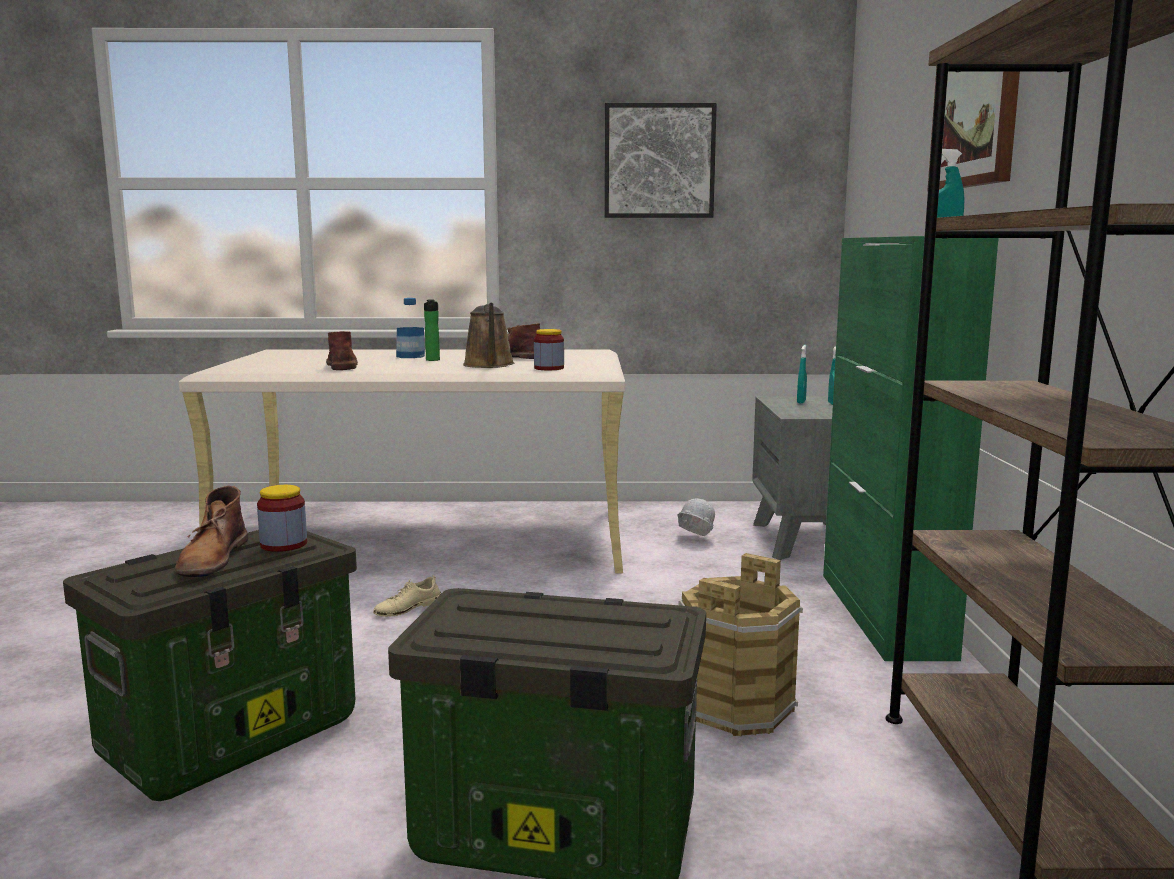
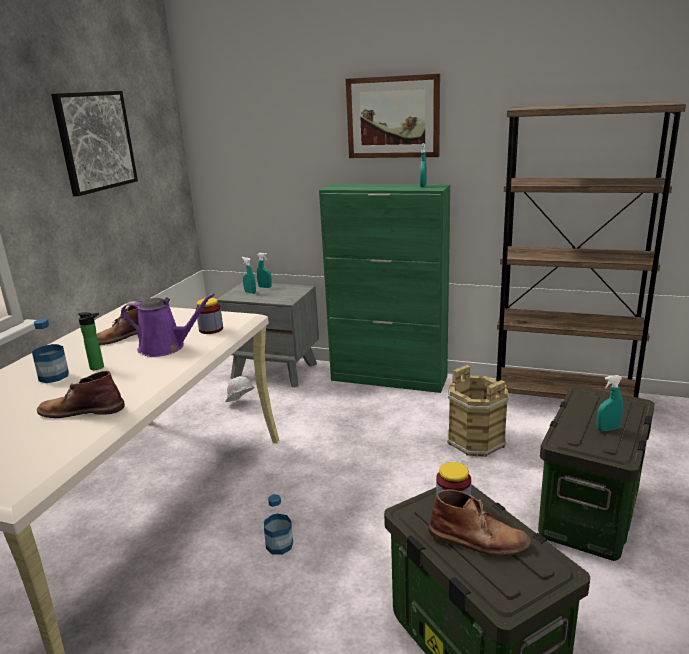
camera: 70 degrees left, 10 degrees up
(407, 608) = (279, 545): beige shoe -> bottle
(489, 365) = (166, 347): brown watering can -> purple watering can
(520, 626) = (607, 429): none -> turquoise spray bottle

